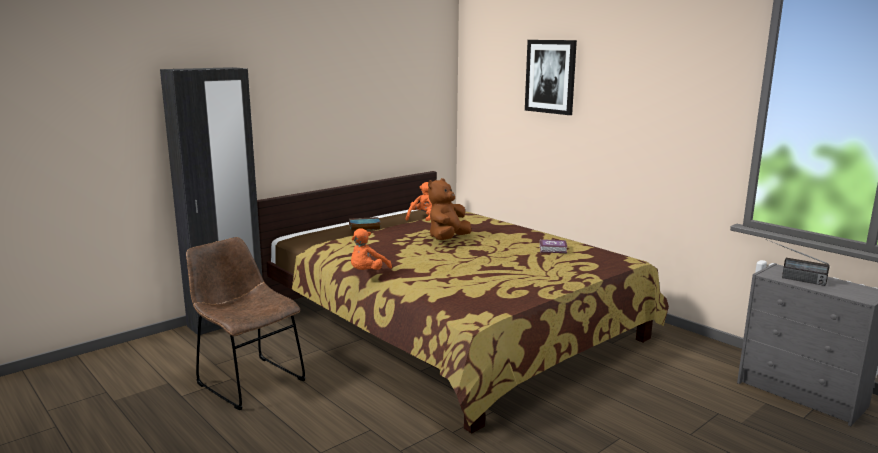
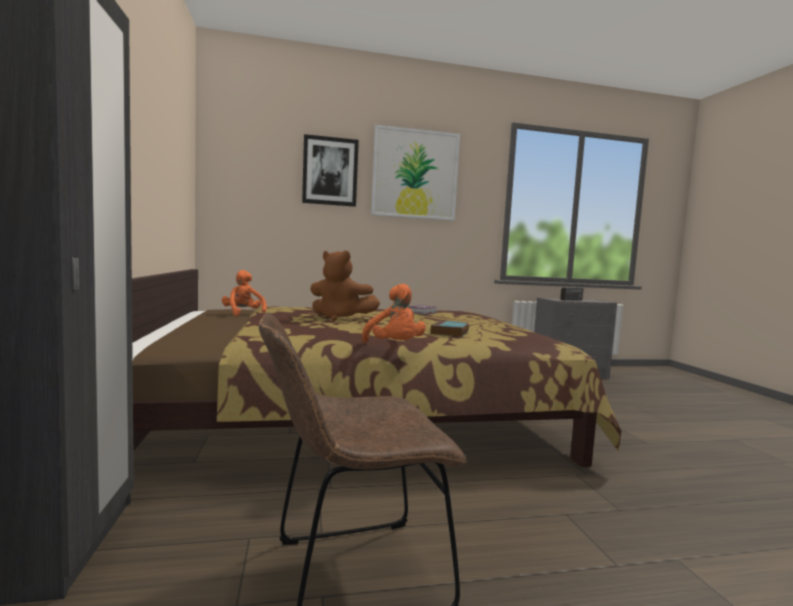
camera: 60 degrees left, 10 degrees down
(364, 227) = (223, 323): book -> book (450, 332)
(448, 239) = (340, 318): brown plush toy -> brown plush toy turned 45 degrees counterclockwise
(634, 76) = (415, 174): none -> picture

